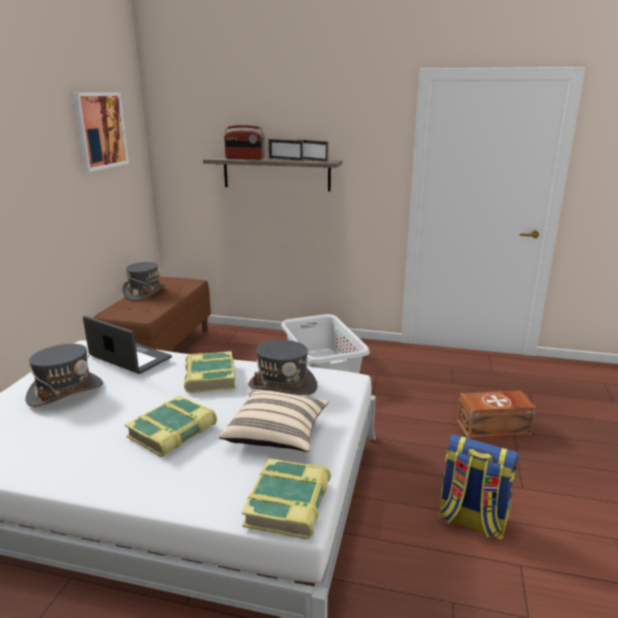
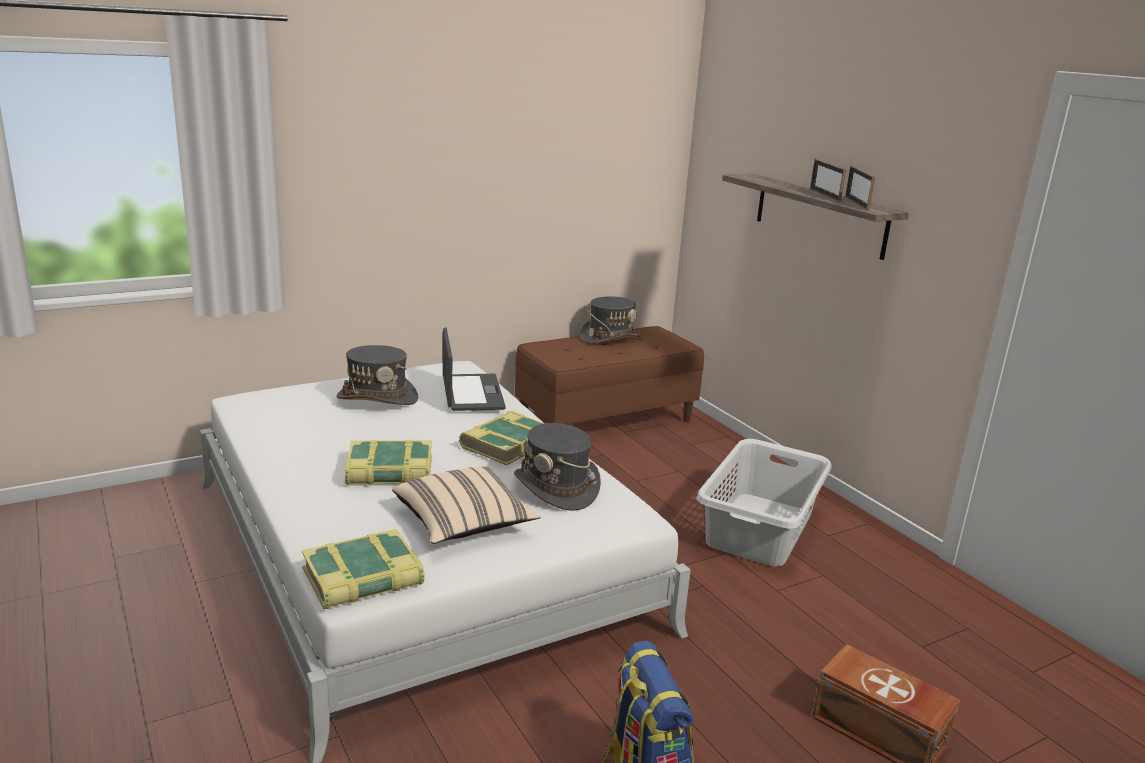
camera: 45 degrees right, 0 degrees up
(100, 130) = (600, 117): picture -> none
(244, 158) = (776, 183): radio -> none

